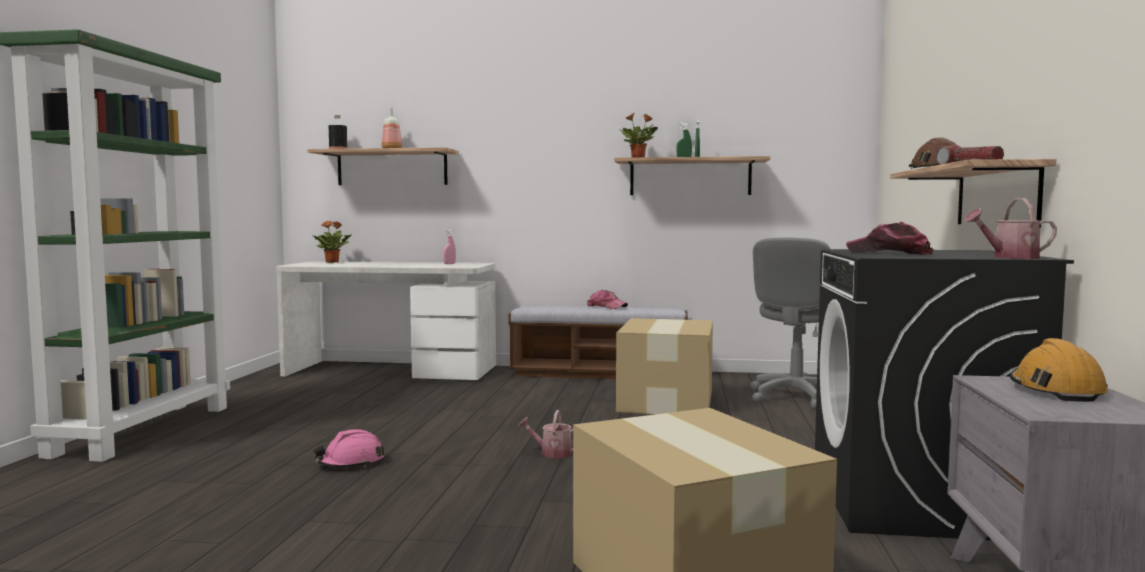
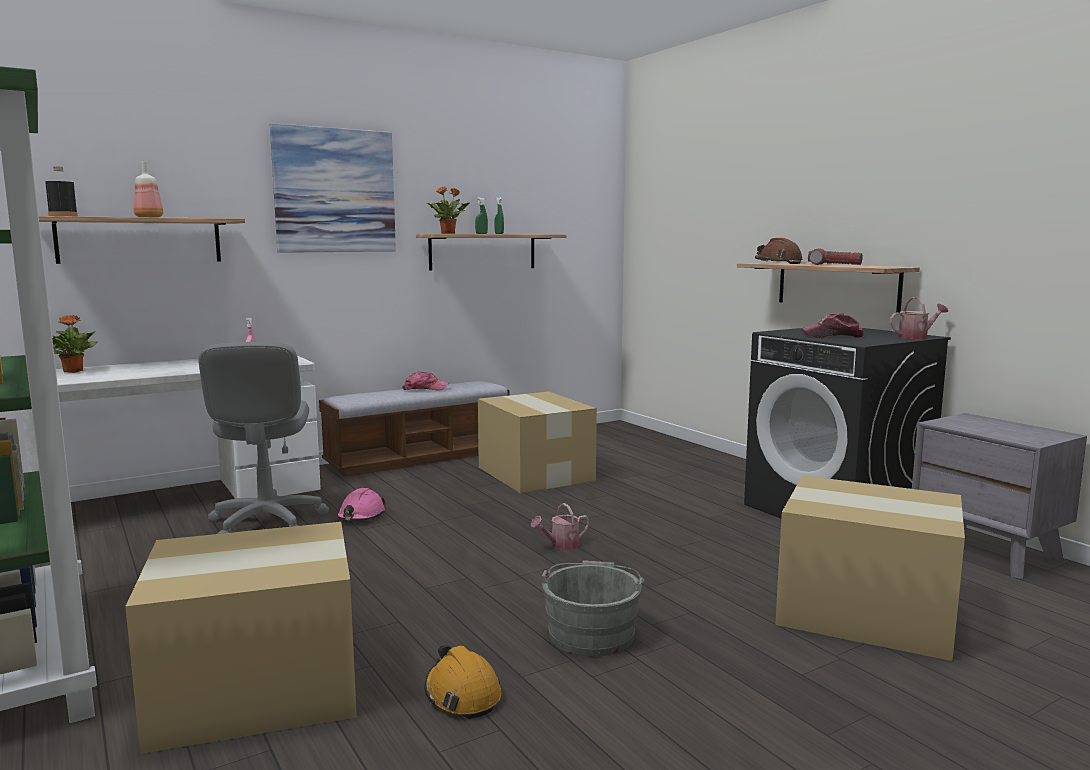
camera: 40 degrees left, 5 degrees up
(180, 473) = (253, 688): none -> cardboard box
(351, 463) = (415, 611): pink hard hat -> pink hard hat (361, 516)
(419, 513) = (592, 632): none -> grey bucket
(542, 123) = (335, 191): none -> picture
(795, 396) = (613, 449): grey office chair -> grey office chair (266, 522)
(1010, 257) = (916, 337): watering can -> watering can turned 150 degrees counterclockwise
(1056, 390) = (985, 424): orange hard hat -> orange hard hat (462, 694)

